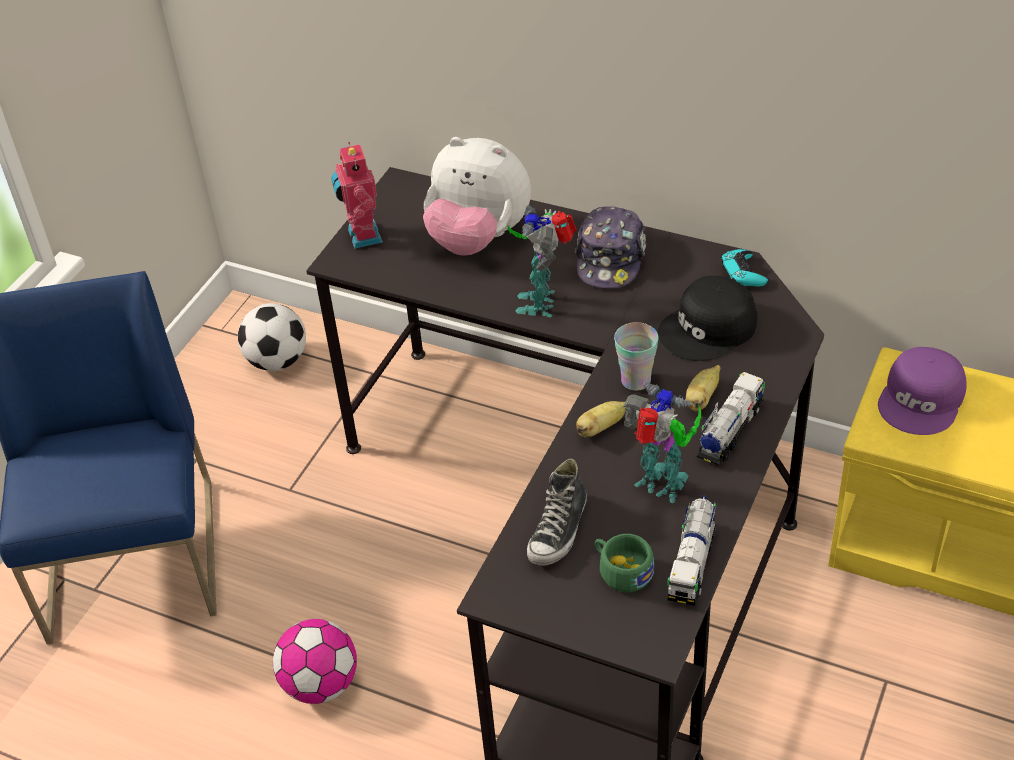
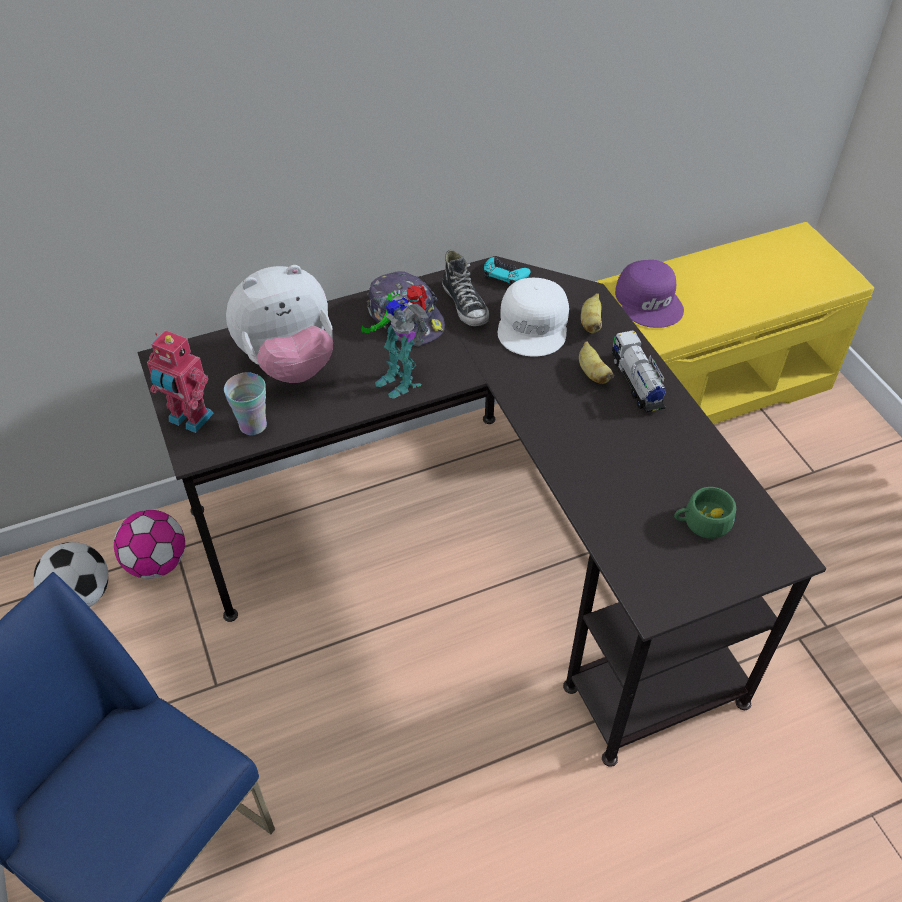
camera: 50 degrees left, 5 degrees up
(320, 684) = (419, 805): football -> football (157, 563)
(558, 531) = (630, 528): shoe -> shoe (465, 305)
(601, 428) = (559, 438): banana -> banana (591, 323)
(636, 380) = (537, 390): cup -> cup (253, 425)
(662, 487) = (648, 448): toy robot -> none
(692, 563) = (732, 483): toy truck -> none
(708, 329) = (534, 325): black cap -> white cap

